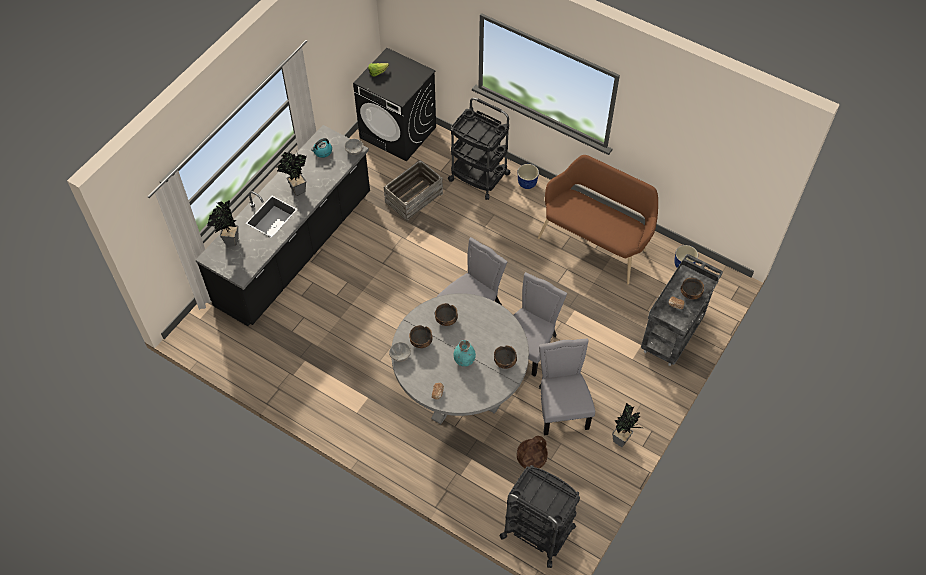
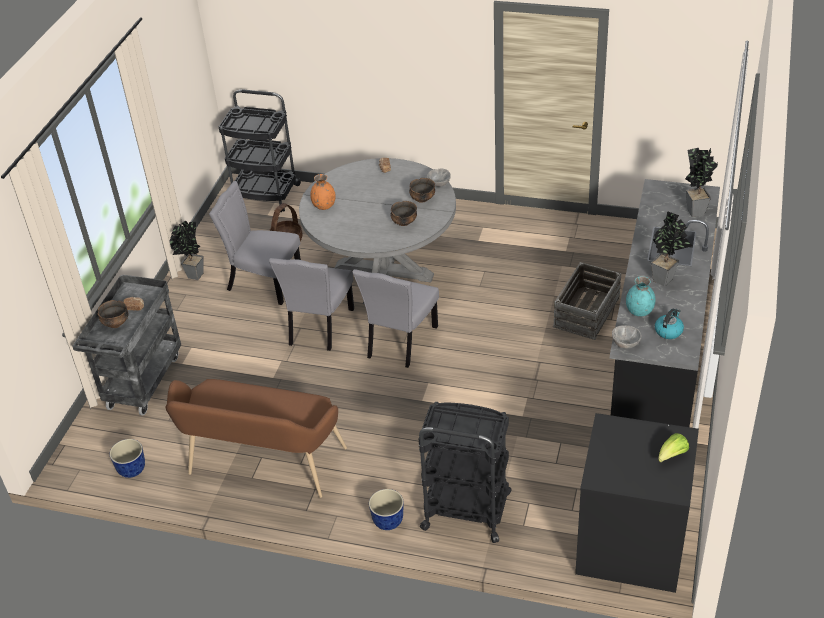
camera: 165 degrees right, 15 degrees down
(413, 197) = (547, 452): crate -> crate (587, 313)
(464, 360) = (369, 197): turquoise vase -> turquoise vase (639, 311)
(505, 362) = (324, 206): bowl -> orange vase
(561, 409) = (265, 283): grey chair -> grey chair turned 135 degrees clockwise

